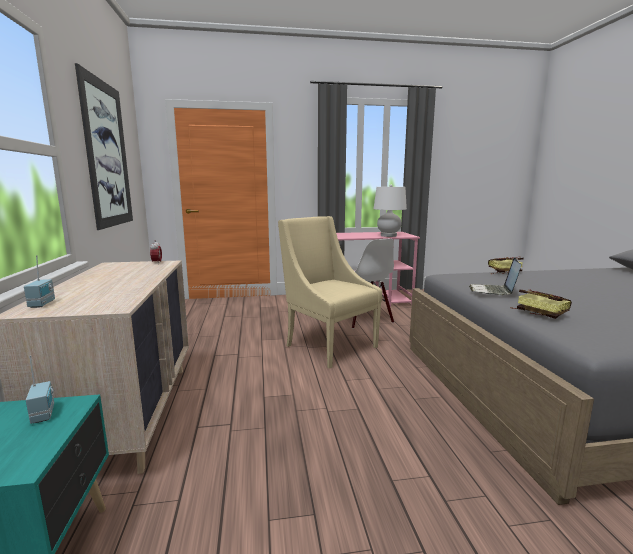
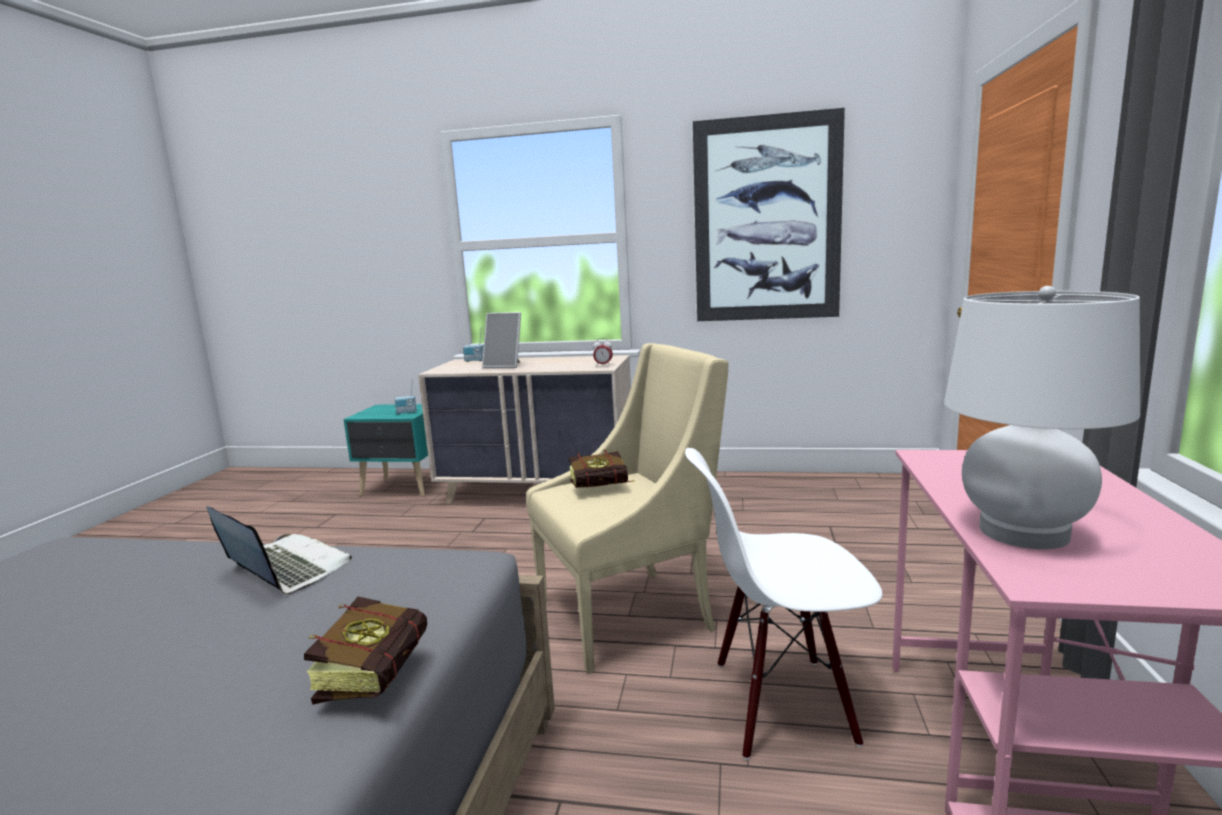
camera: 110 degrees right, 0 degrees up
(114, 286) = (505, 365): none -> picture frame
(536, 313) = (158, 559): book -> book (605, 488)

